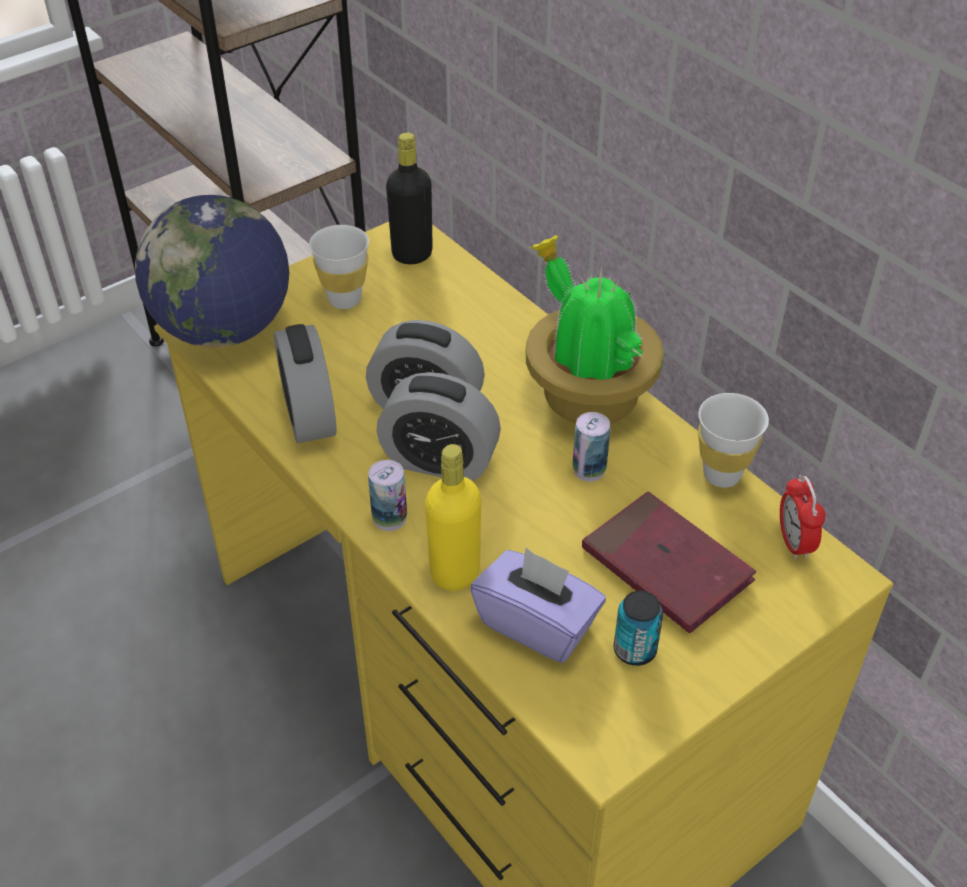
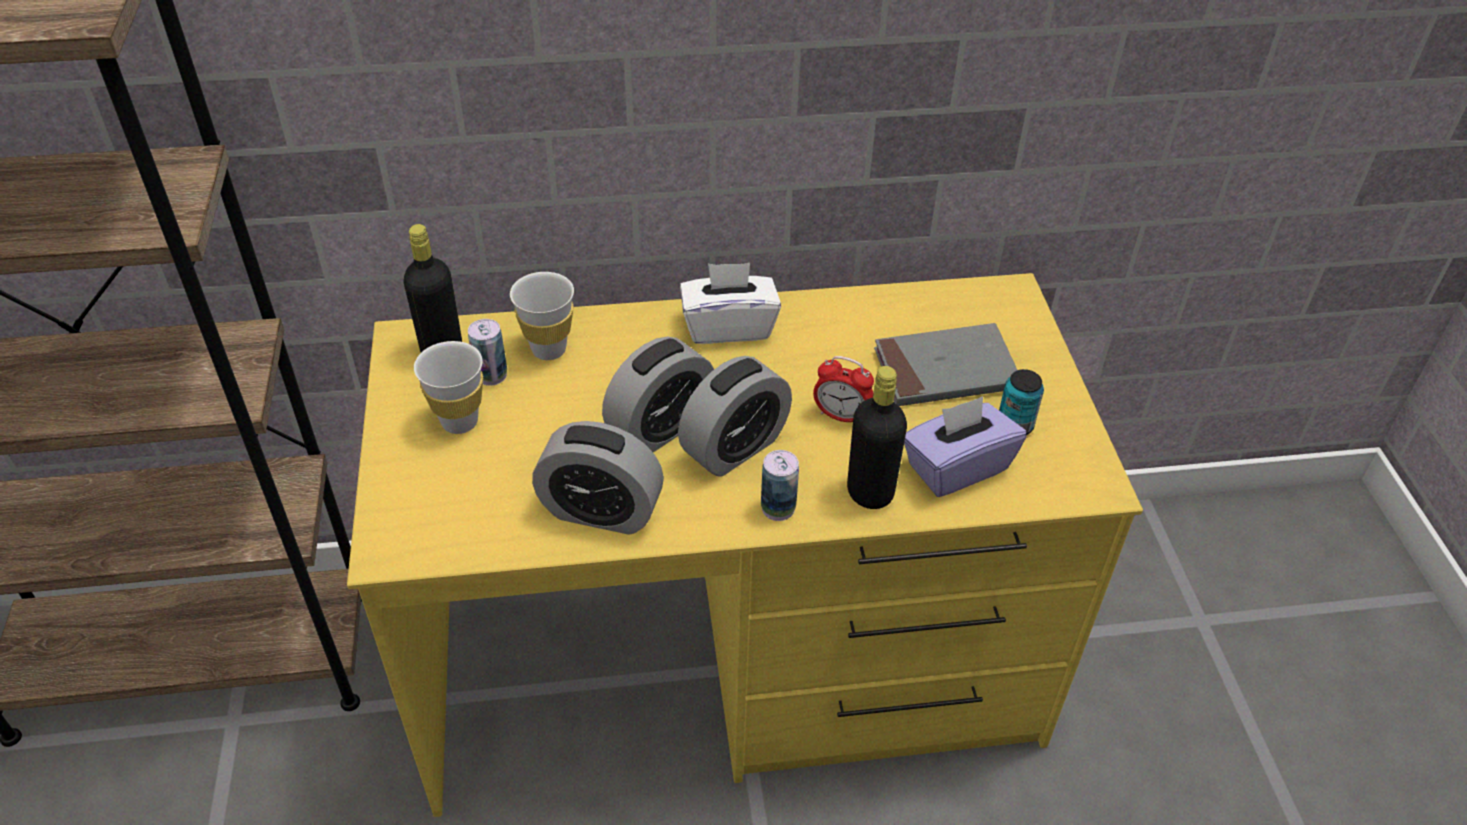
camera: 60 degrees left, 0 degrees up
(224, 329) = (414, 528): globe -> none
(455, 573) = (870, 492): yellow bottle -> black bottle
(586, 394) = (728, 326): potted plant -> white tissue box
(589, 470) = (815, 364): can -> can (491, 375)
(666, 566) = (945, 371): red book -> grey book
(721, 475) = (875, 299): white cup -> white cup (549, 349)
(794, 543) = (967, 298): alarm clock -> alarm clock (841, 416)

